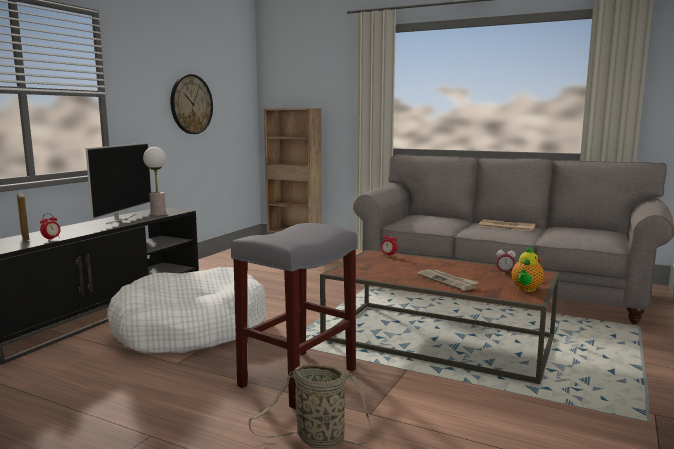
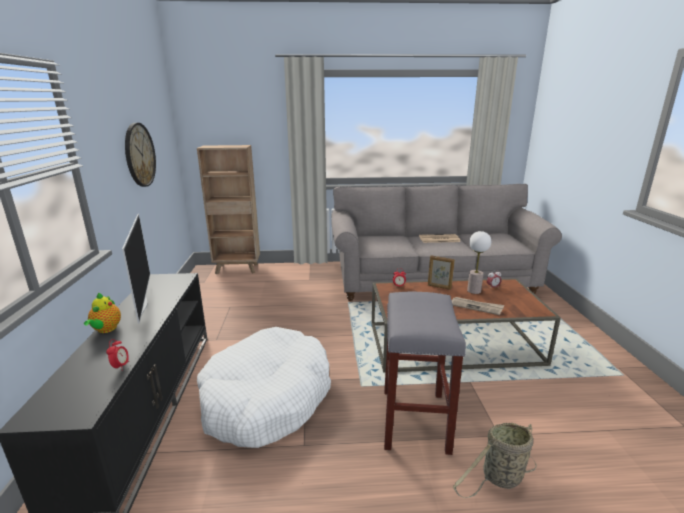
camera: 30 degrees left, 10 degrees up
(25, 237) = (77, 372): picture frame -> picture frame (439, 287)
(158, 214) = (170, 288): table lamp -> table lamp (474, 291)
(526, 289) = (527, 302): teapot -> teapot (106, 329)

